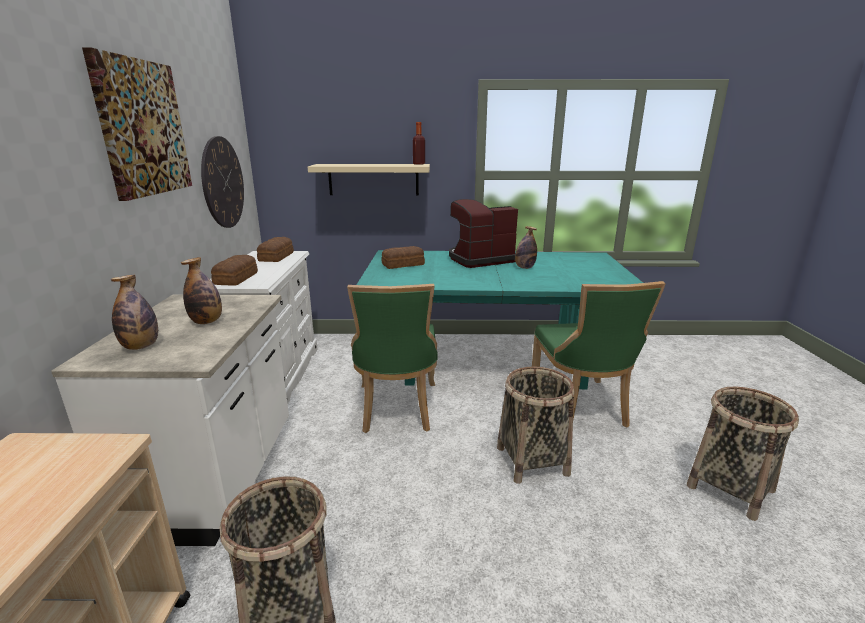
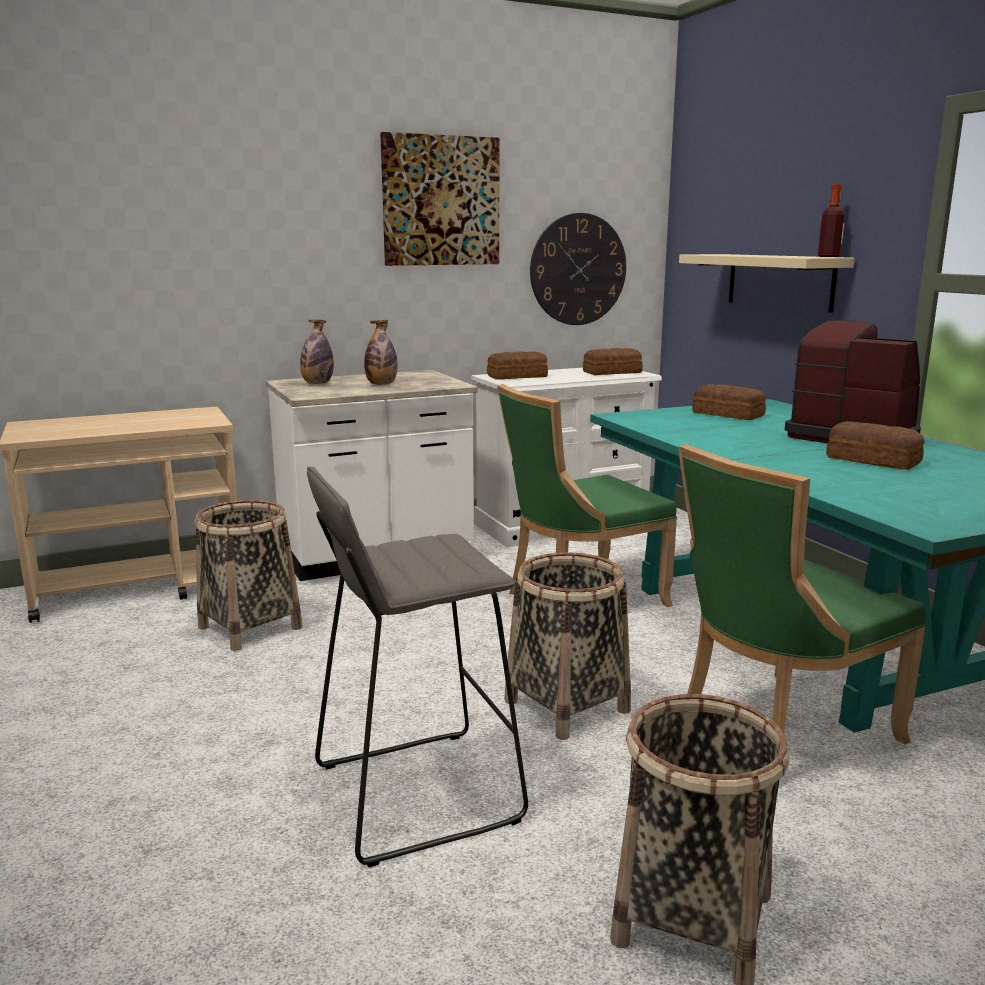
camera: 65 degrees right, 5 degrees down
(524, 267) = (872, 460): bottle -> bread
(617, 559) = (416, 792): none -> grey stool

